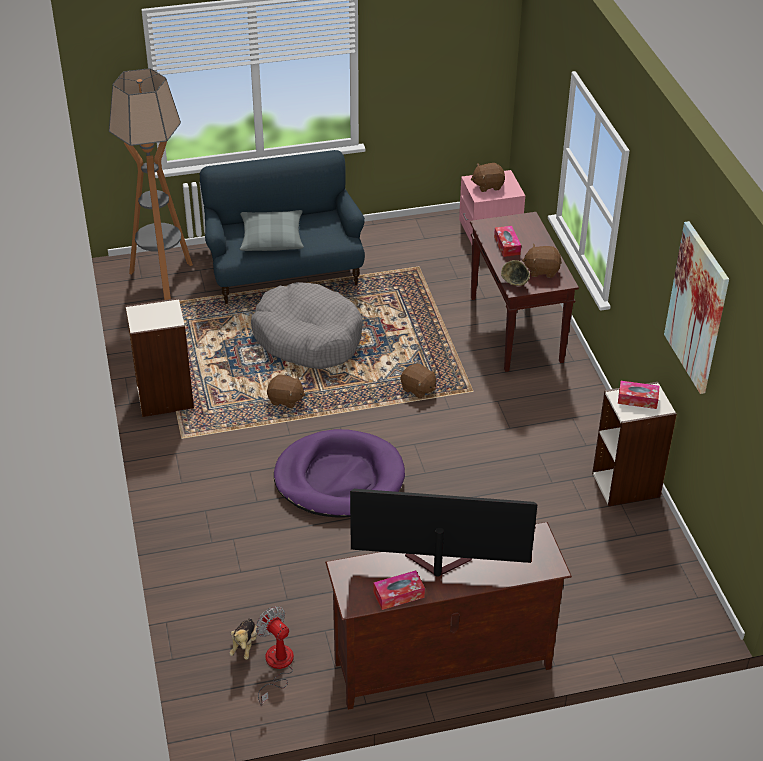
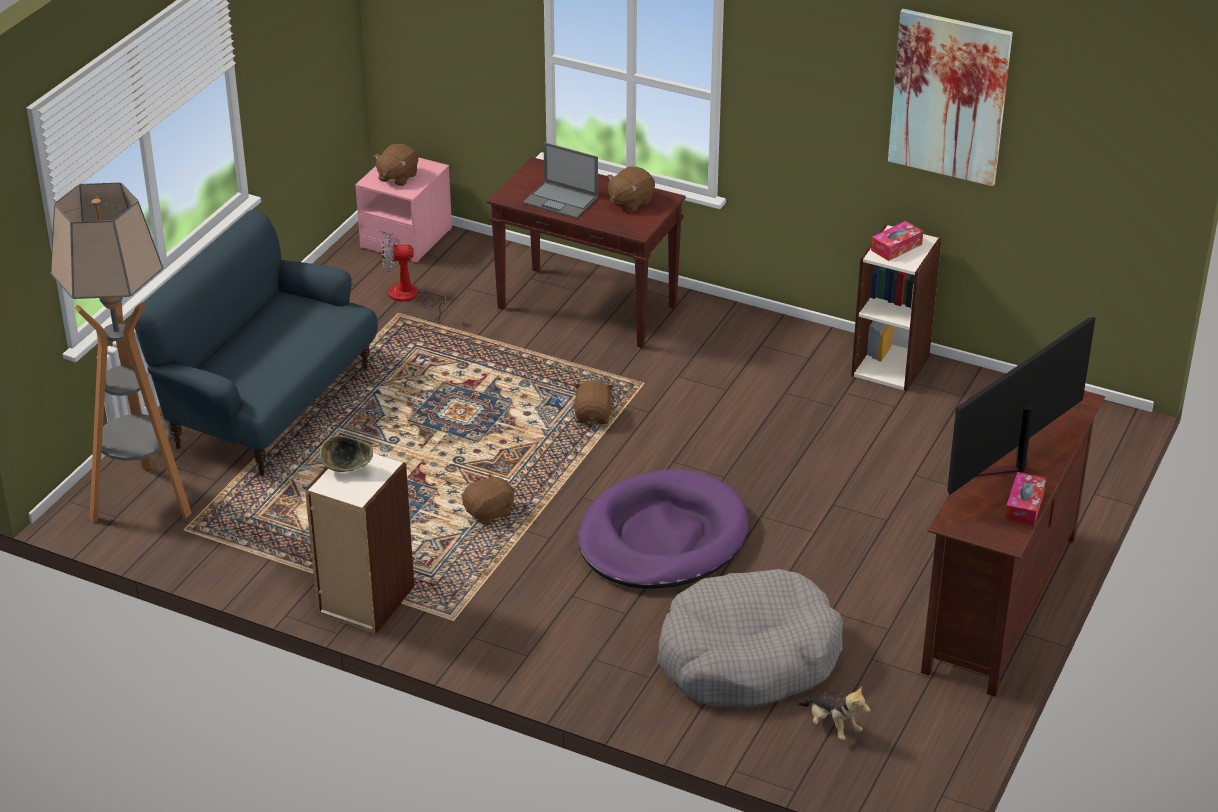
camera: 50 degrees left, 5 degrees down
(272, 238) = (266, 357): grey pillow -> none
(276, 666) = (886, 717): fan -> fan (410, 298)
(308, 337) = (407, 446): grey dog bed -> grey dog bed (747, 658)
(418, 389) = (593, 416): brown plush toy -> brown plush toy turned 75 degrees counterclockwise
(507, 245) = (561, 200): tissue box -> laptop
(515, 284) = (629, 226): bowl -> bowl (347, 469)

